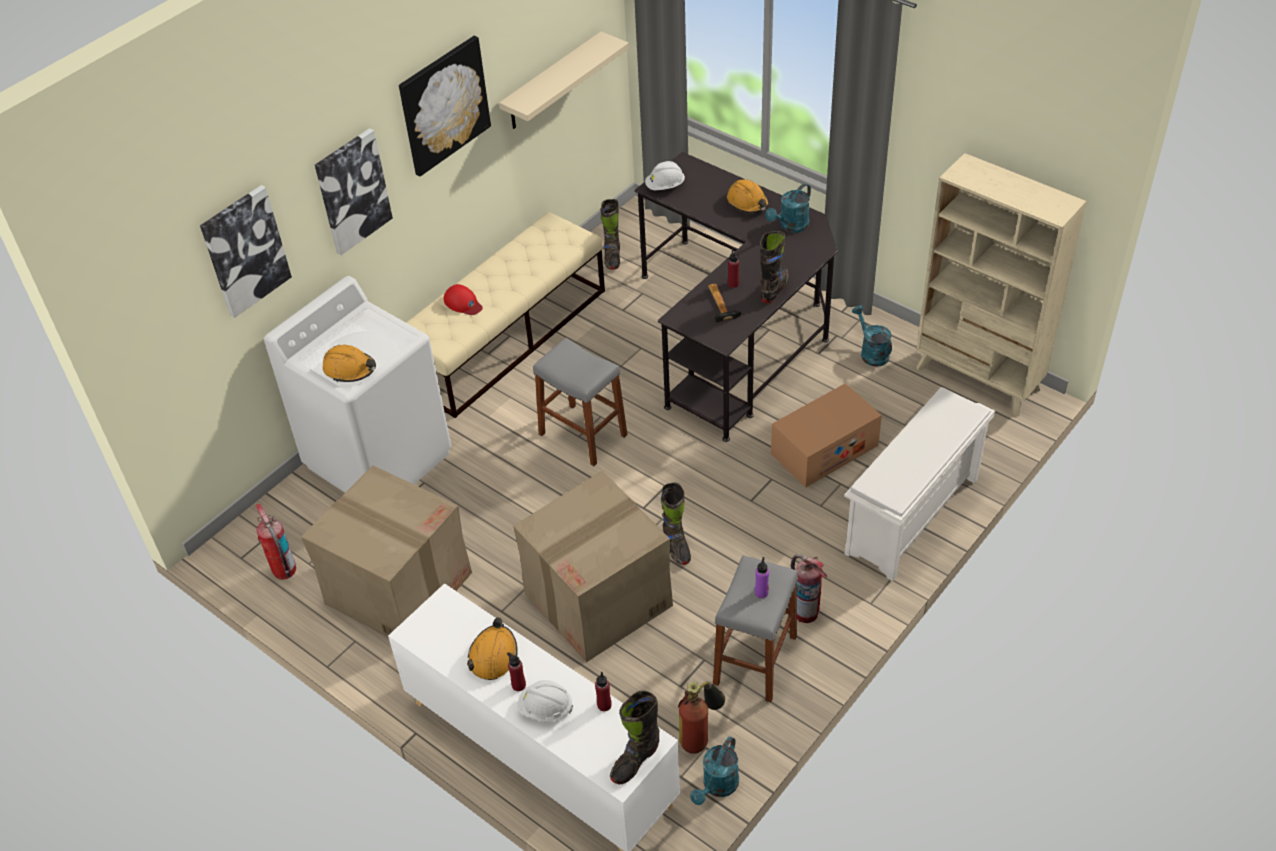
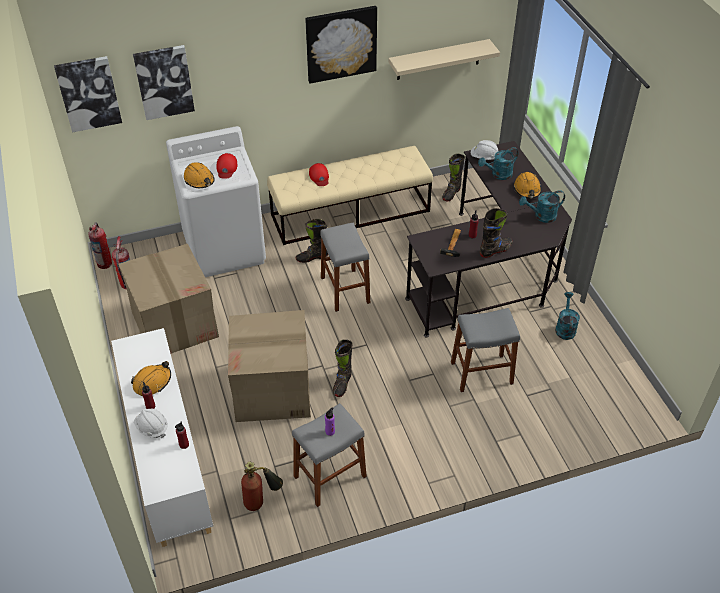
camera: 30 degrees right, 0 degrees up
(352, 191) = (255, 74): picture -> picture (88, 93)
(372, 338) = (226, 168): none -> red cap
(635, 760) = (172, 486): black boot -> black boot (312, 257)
(717, 787) = (245, 537): turquoise watering can -> turquoise watering can (498, 175)
(806, 612) = (384, 465): fire extinguisher -> fire extinguisher (105, 263)
(824, 449) = (481, 373): cardboard box -> grey stool
(912, 517) = (501, 445): white shoe rack -> none
(978, 379) = (623, 380): beige bookcase -> none

